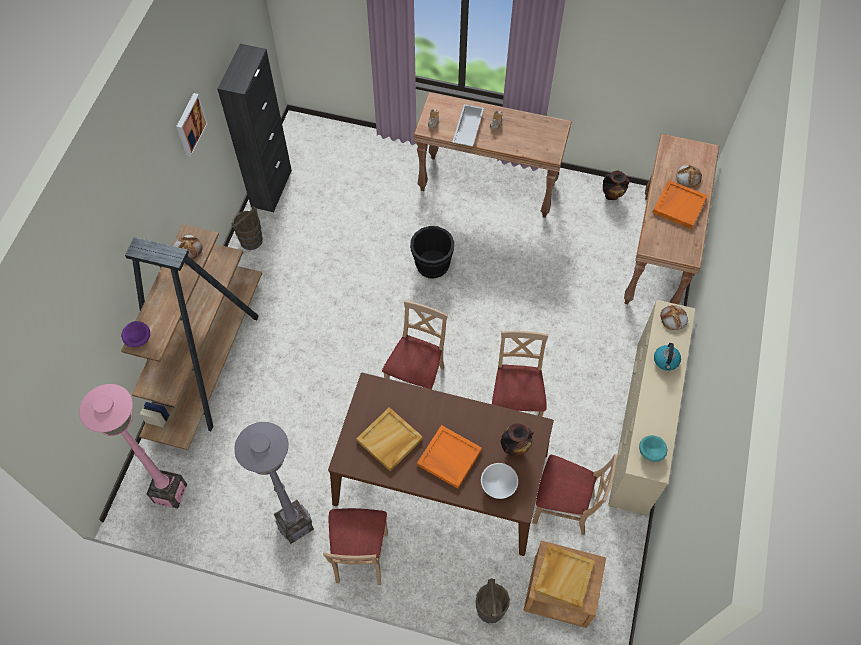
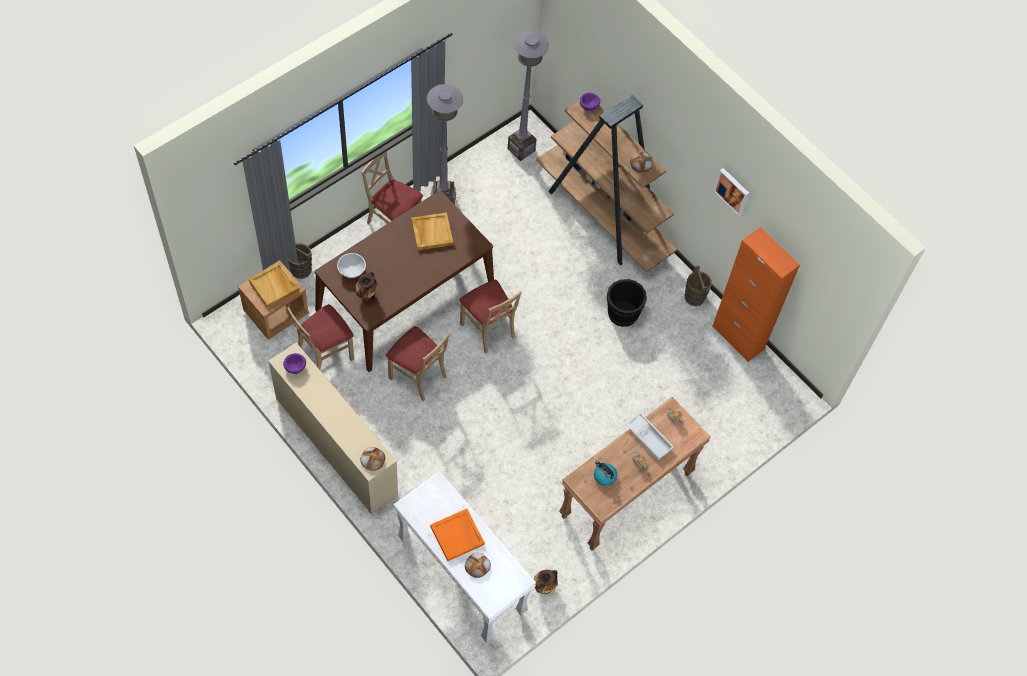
camera: 120 degrees right, 0 degrees up
(170, 493) = (521, 149): pink floor lamp -> grey floor lamp
(271, 188) = (738, 338): black cabinet -> orange cabinet
(432, 265) = (579, 403): black bucket -> black bucket (622, 313)
(448, 457) = (392, 256): orange tray -> none
(651, 452) = (295, 367): turquoise bowl -> purple bowl
(659, 254) = (460, 577): brown console table -> white console table
(666, 361) = (346, 427): kettle -> kettle (604, 476)

